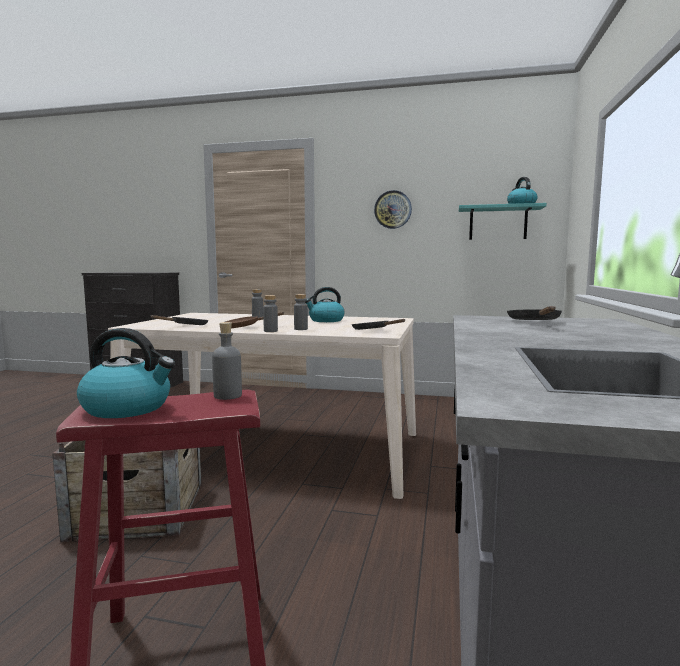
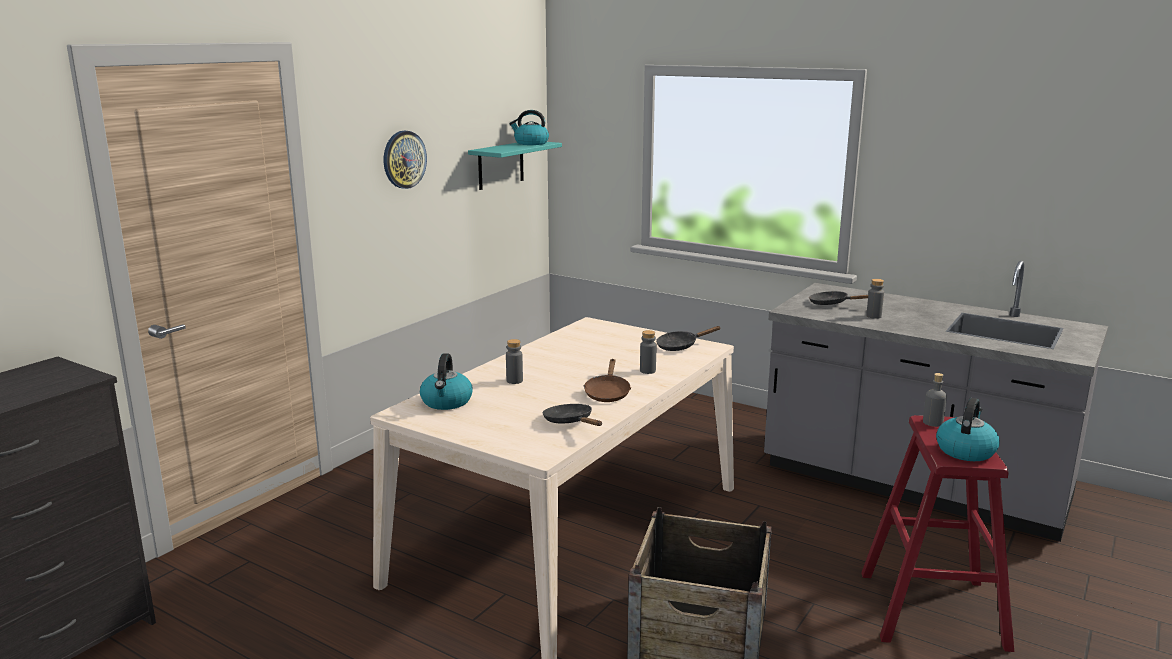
camera: 70 degrees left, 10 degrees up
(270, 331) = (655, 384): grey bottle -> grey bottle (873, 316)
(326, 320) = (577, 352): kettle -> kettle (446, 402)

